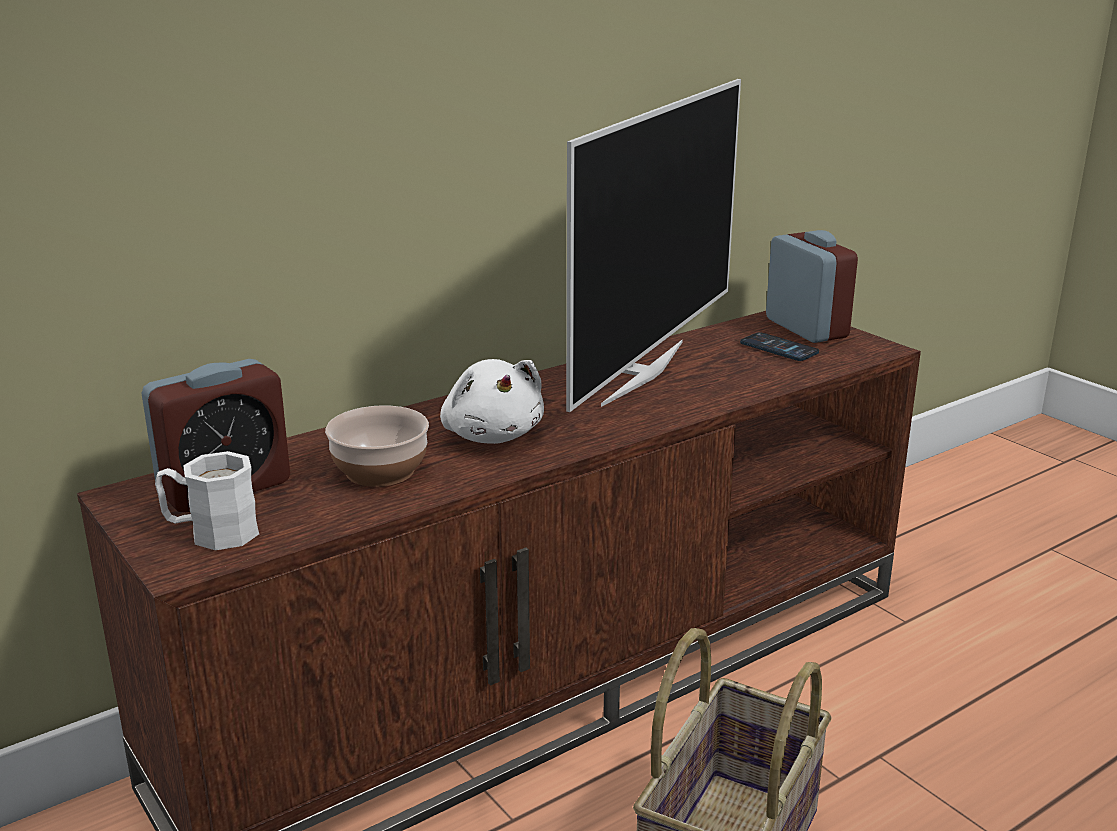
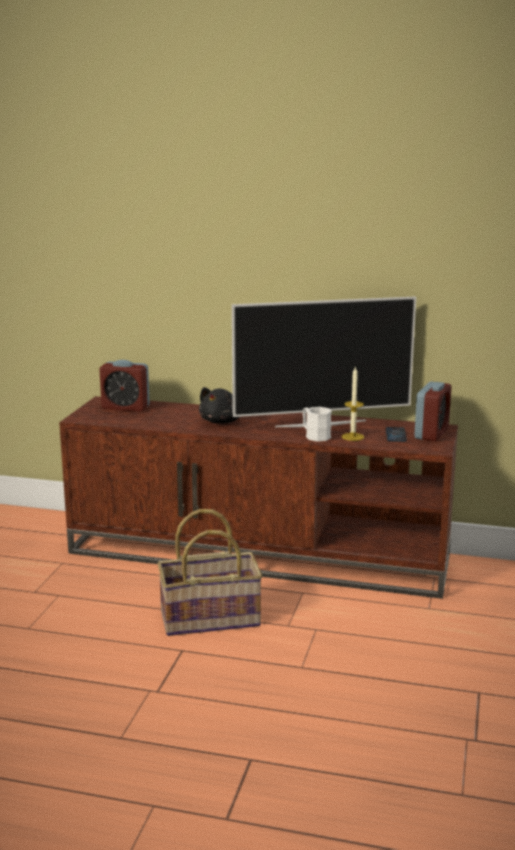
camera: 50 degrees right, 5 degrees down
(211, 532) = (99, 415): white mug -> white mug (314, 435)
(381, 470) = (170, 418): bowl -> none
(492, 434) = (222, 421): white plush toy -> black plush toy
(743, 374) = (352, 437): none -> candle

